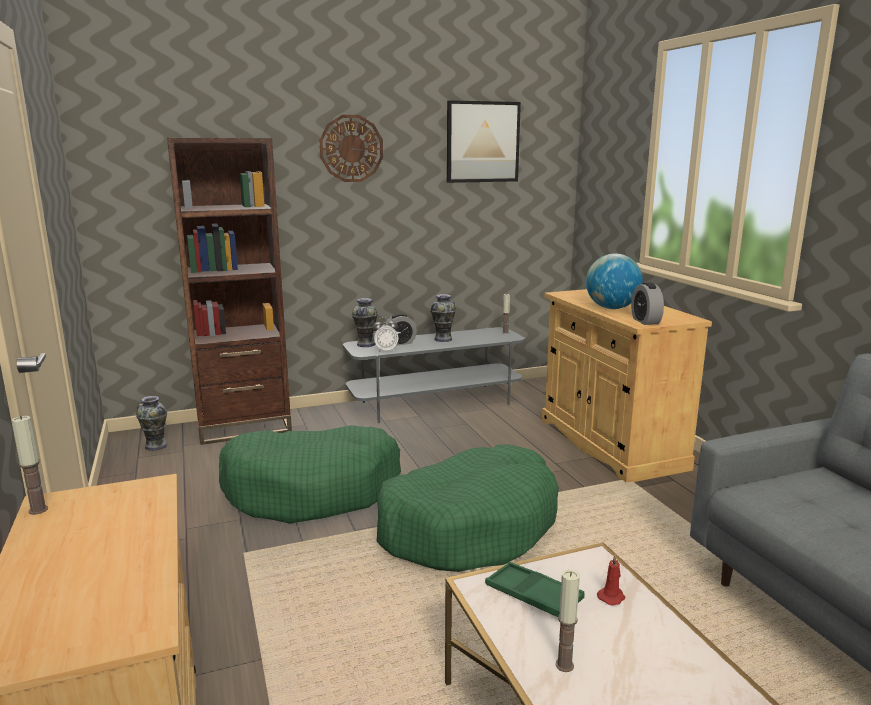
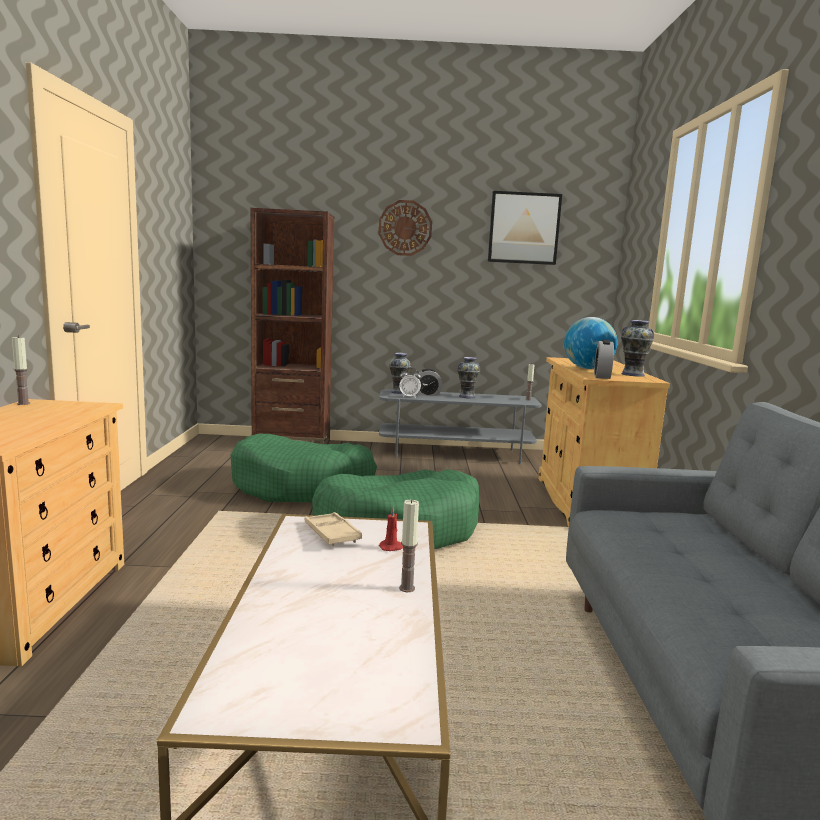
camera: 20 degrees right, 5 degrees down
(155, 446) = (221, 445): vase -> vase (633, 374)
(533, 595) = (331, 534): green tray -> beige tray
(564, 665) = (301, 569): candle -> candle (407, 588)

